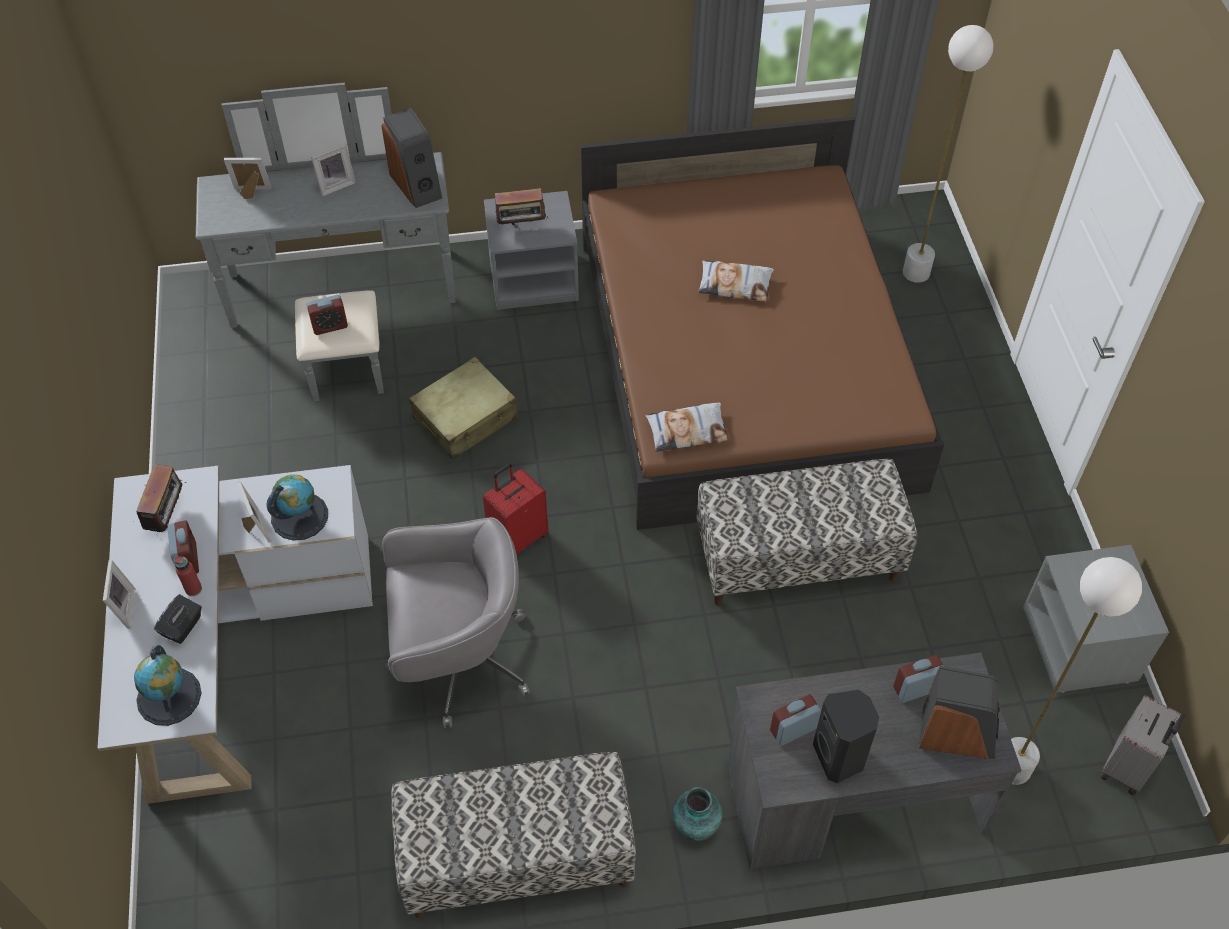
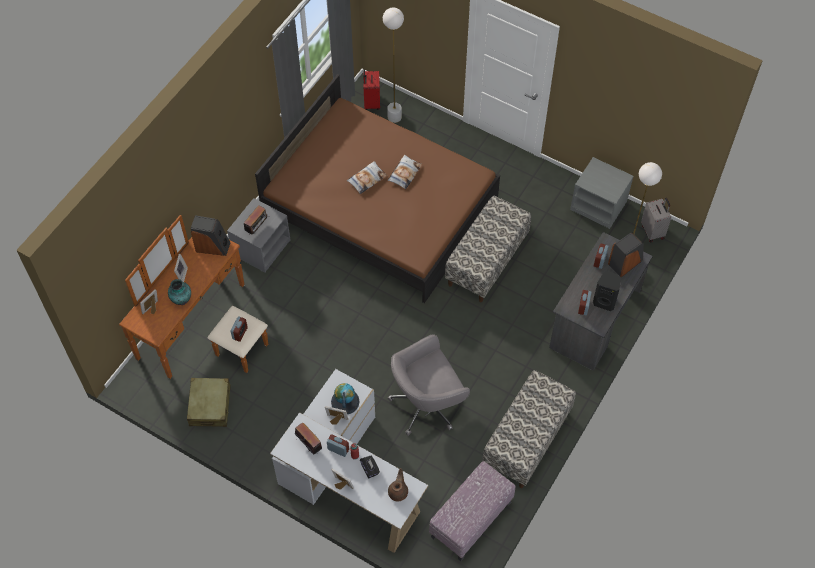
camera: 50 degrees left, 5 degrees up
(169, 696) = (398, 491): globe -> brown teapot
(291, 879) = (471, 520): none -> ottoman
(344, 306) = (203, 327): grey dresser -> brown dresser
(458, 660) = (427, 404): grey office chair -> grey office chair turned 150 degrees counterclockwise
(466, 418) = (312, 323): beige suitcase -> beige suitcase (210, 406)
(518, 537) = (389, 345): red suitcase -> red suitcase (371, 102)
(687, 430) = (421, 247): pillow -> pillow (404, 173)
(695, 825) = (563, 375): vase -> vase (181, 300)

